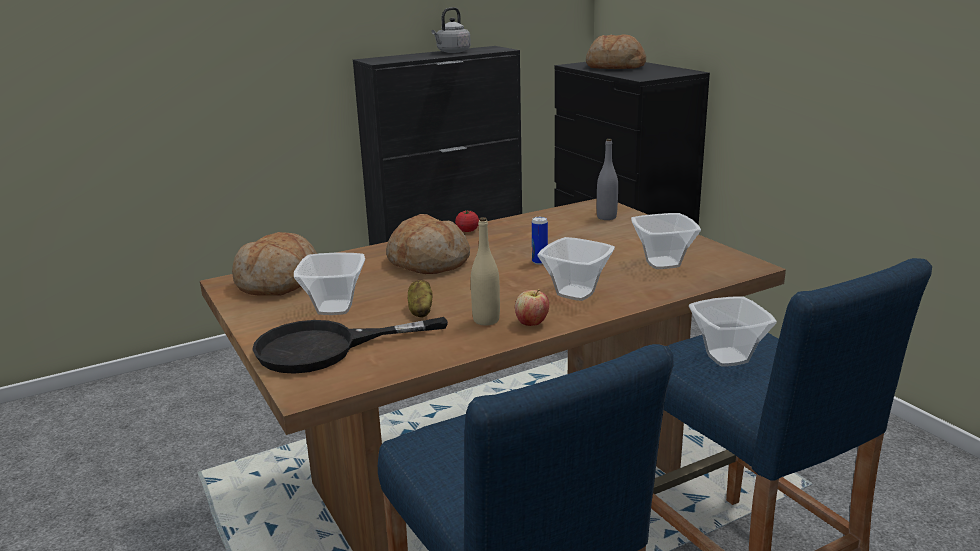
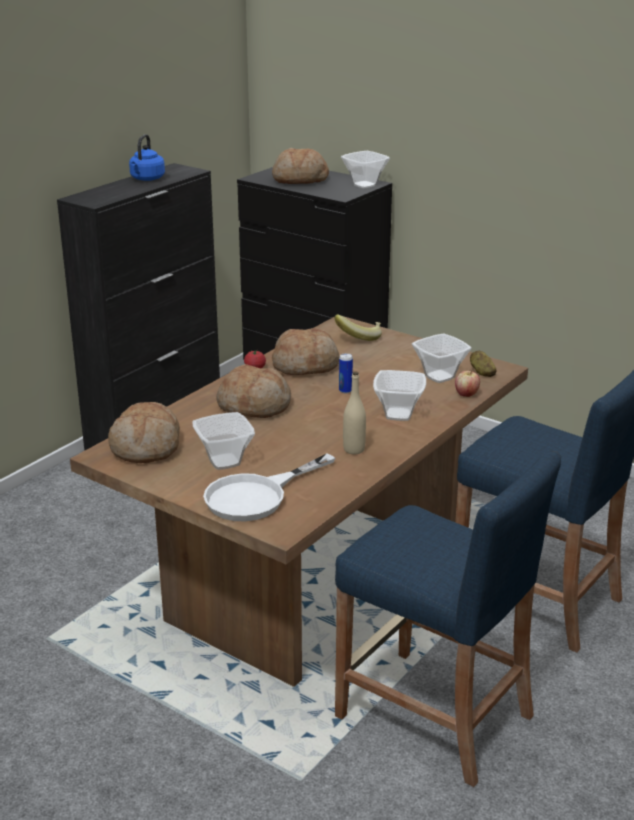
camera: 25 degrees left, 5 degrees up
(325, 348) = (257, 495): black frying pan -> white frying pan
(420, 310) = (295, 451): potato -> potato (482, 372)
(452, 52) = (146, 179): grey kettle -> blue kettle
(523, 234) = (306, 365): none -> bread
(532, 323) = (389, 446): apple -> apple (466, 394)
(606, 217) = (359, 337): grey bottle -> banana
(726, 358) = (521, 446): bowl -> bowl (364, 185)

